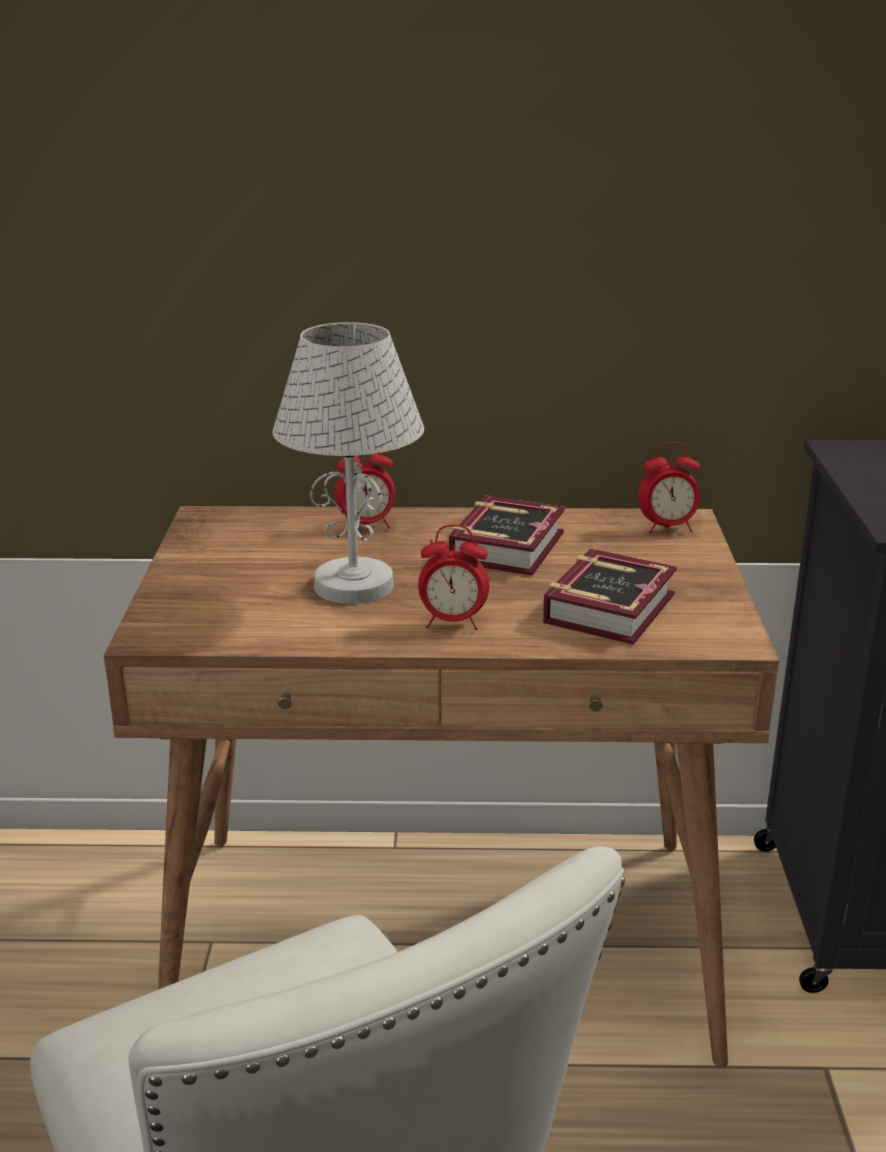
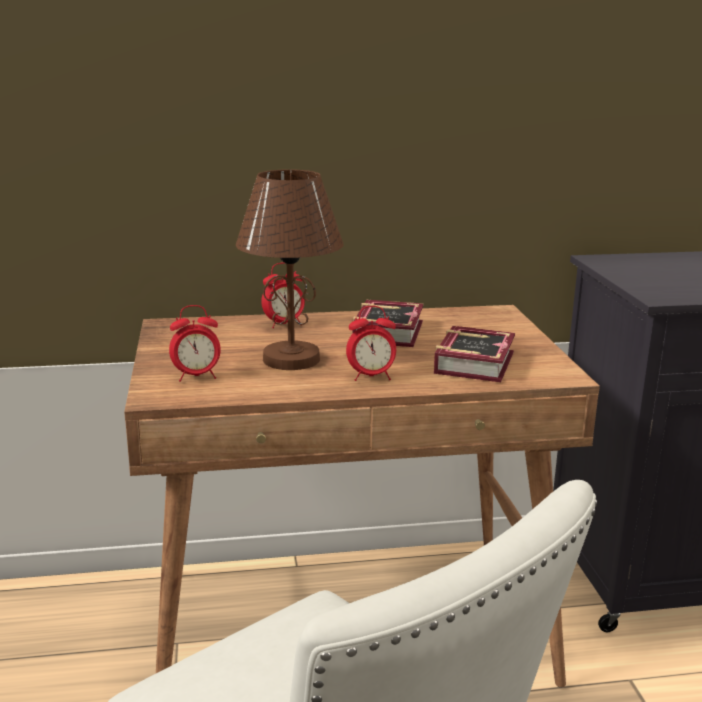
camera: 10 degrees left, 5 degrees down
(352, 585) = (290, 359): white table lamp -> brown table lamp
(667, 528) = (490, 316): alarm clock -> alarm clock (197, 376)

